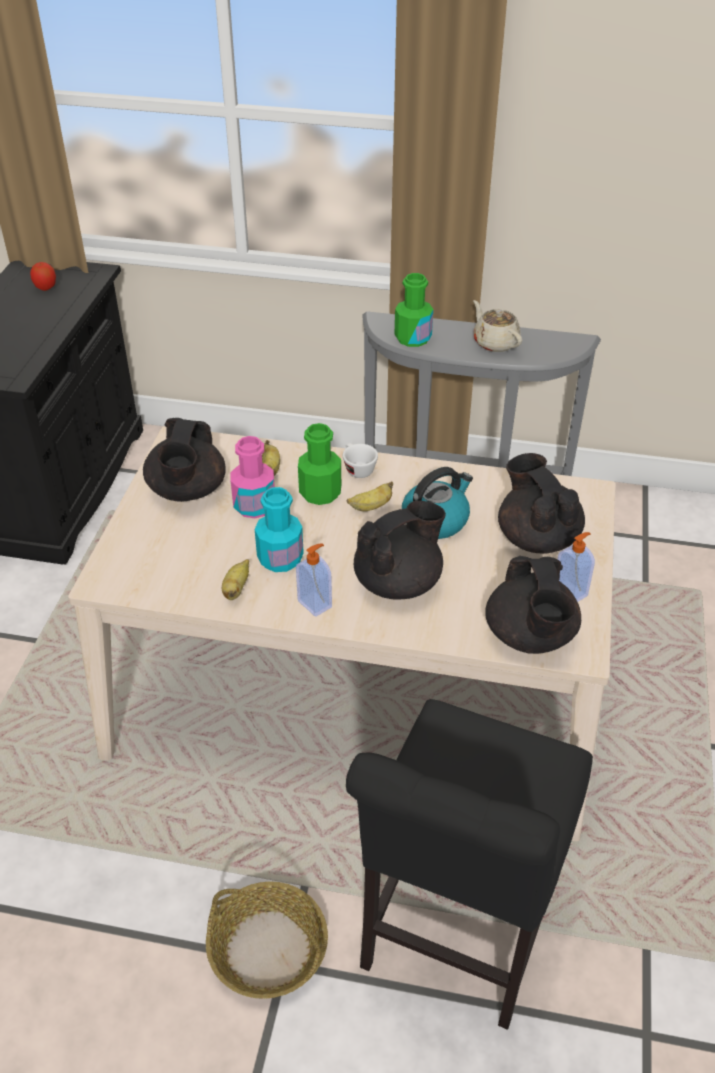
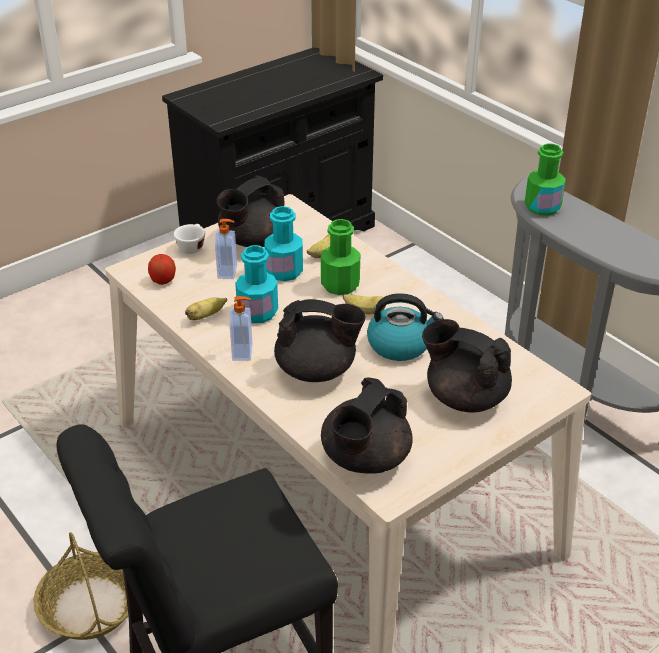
camera: 40 degrees right, 5 degrees down
(45, 287) = (314, 71): apple -> apple (163, 281)
(254, 506) = (284, 271): pink bottle -> turquoise bottle
(357, 469) = (388, 282): white cup -> white cup (192, 246)
(495, 342) = (611, 239): beige teapot -> none
(537, 537) = (465, 397): black teapot -> black teapot turned 75 degrees counterclockwise
(570, 592) = (439, 448): soap dispenser -> soap dispenser (228, 272)

